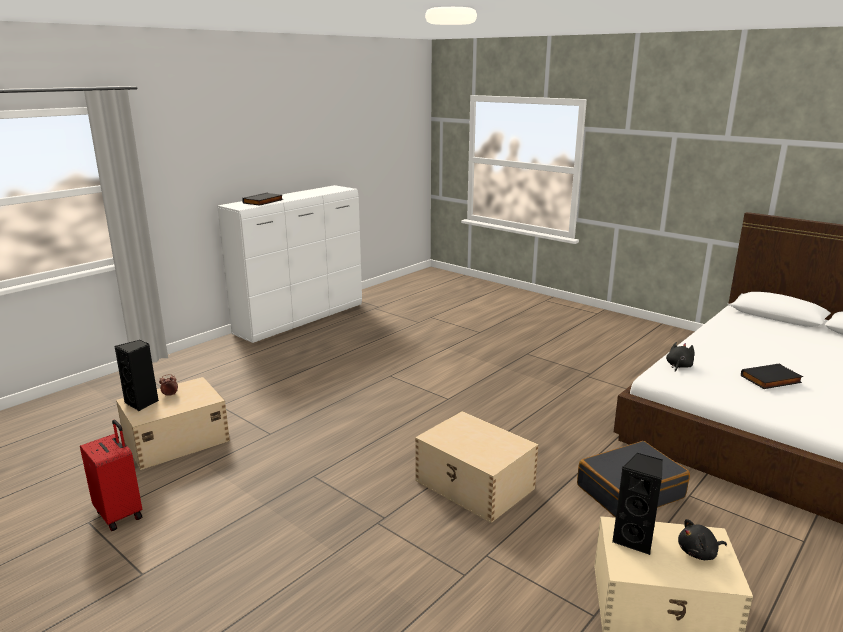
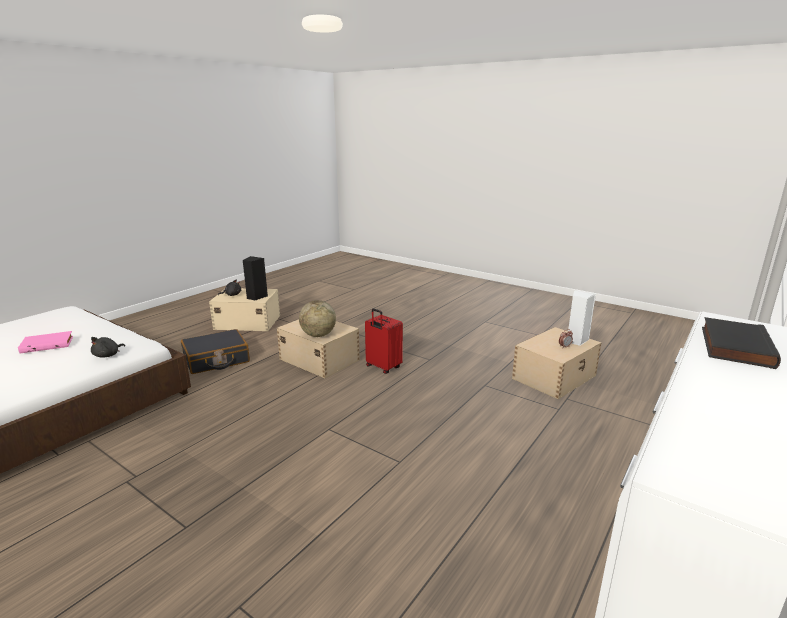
camera: 175 degrees right, 0 degrees up
(120, 514) = (528, 338): red suitcase -> red suitcase (382, 367)
(142, 403) = (575, 340): black speaker -> white speaker
(471, 426) = (318, 335): none -> globe
(771, 380) = (48, 344): black book -> pink book

